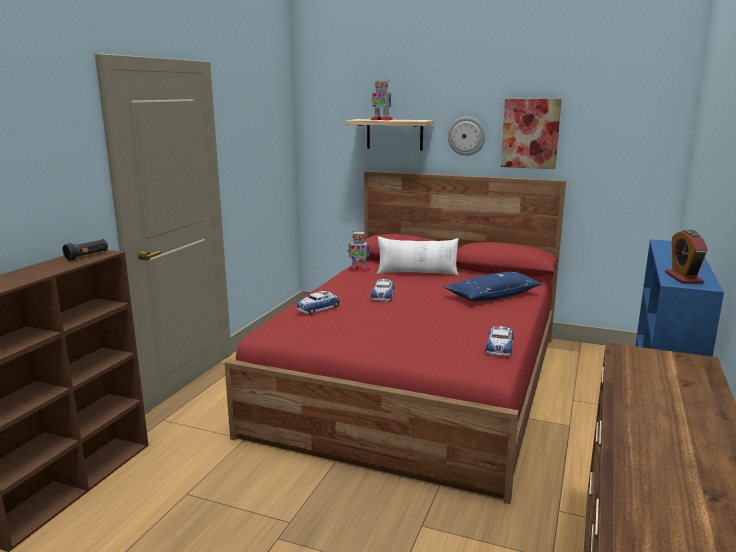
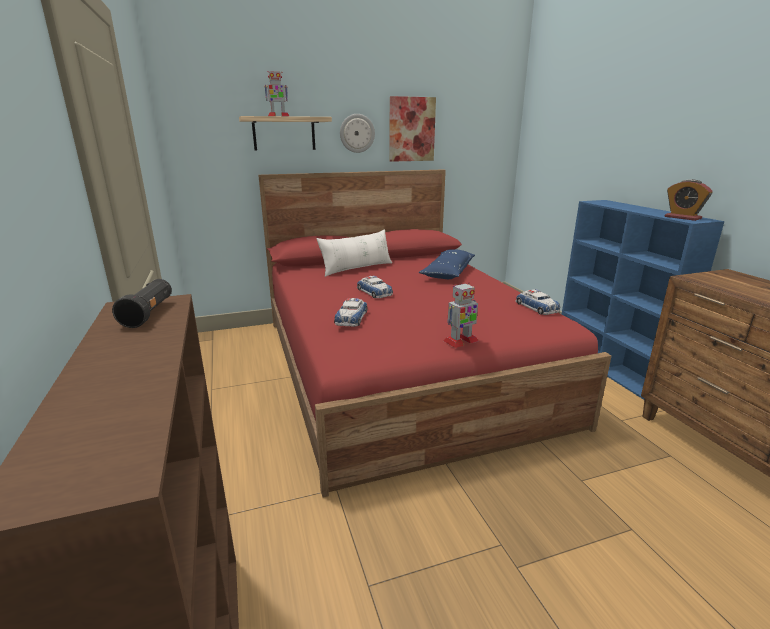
camera: 40 degrees left, 5 degrees up
(359, 270) = (301, 276): toy robot -> toy robot (460, 341)

